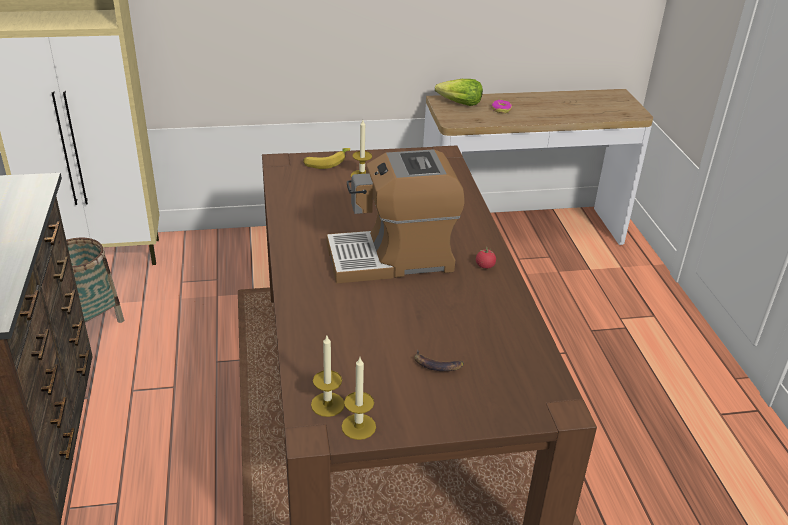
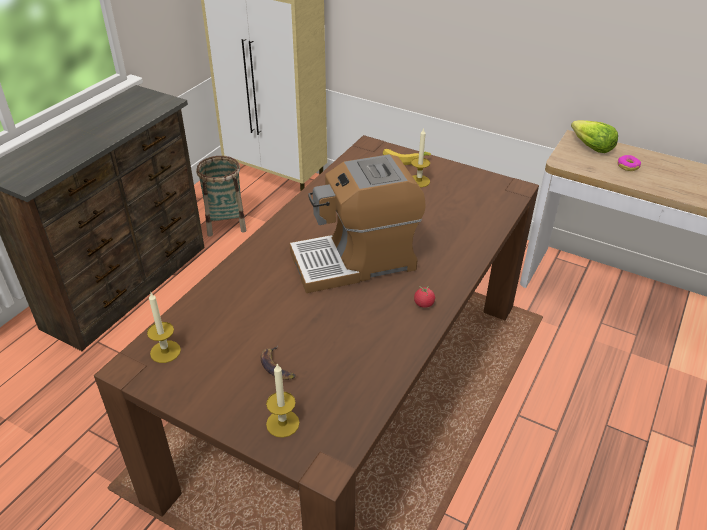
camera: 40 degrees right, 5 degrees up
(358, 426) = (163, 381): candle -> candle (282, 423)
(392, 258) = (355, 261): coffee machine -> coffee machine turned 45 degrees counterclockwise

